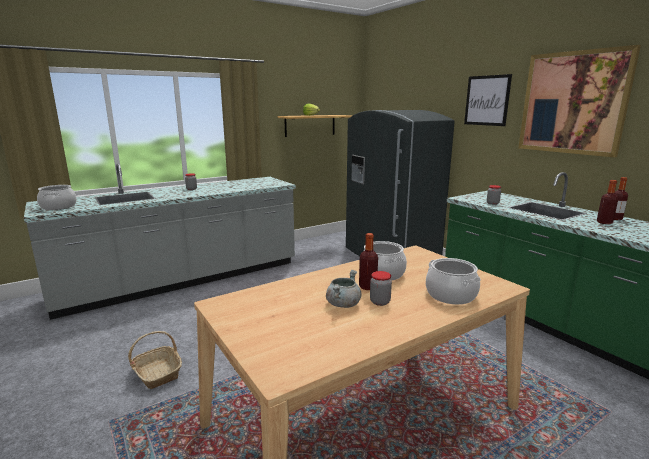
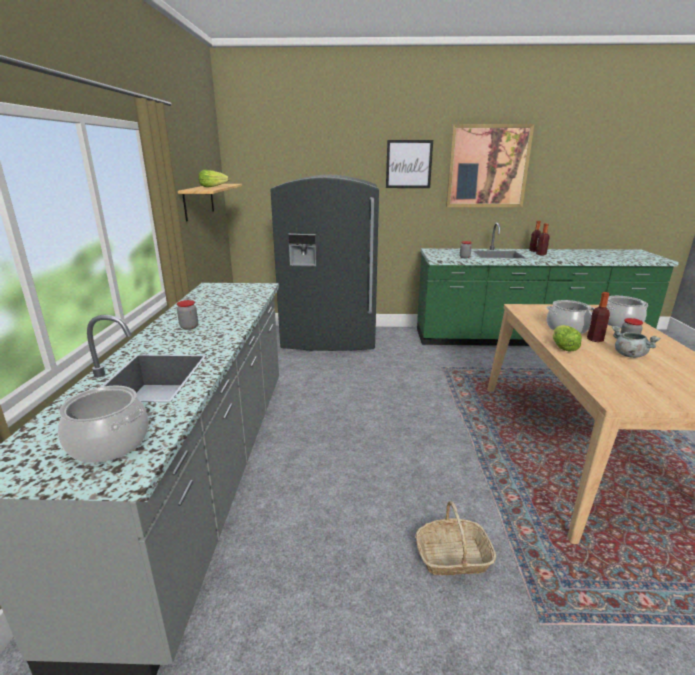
camera: 55 degrees left, 5 degrees up
(324, 276) = (563, 347): none -> lettuce

